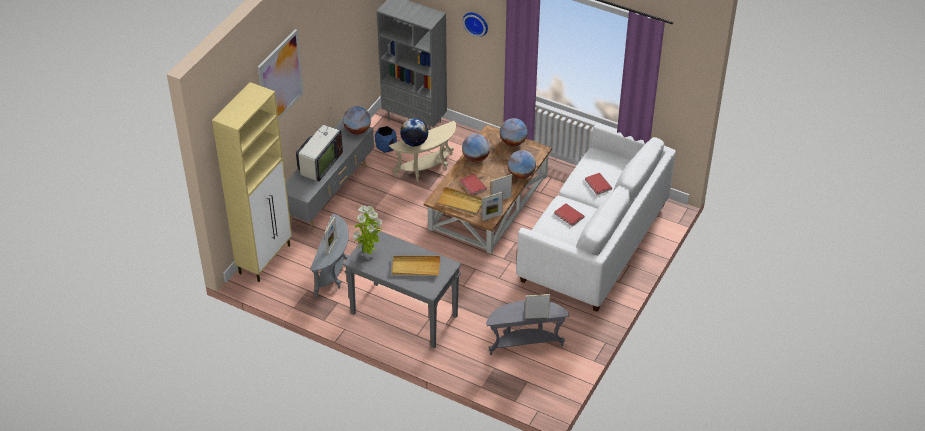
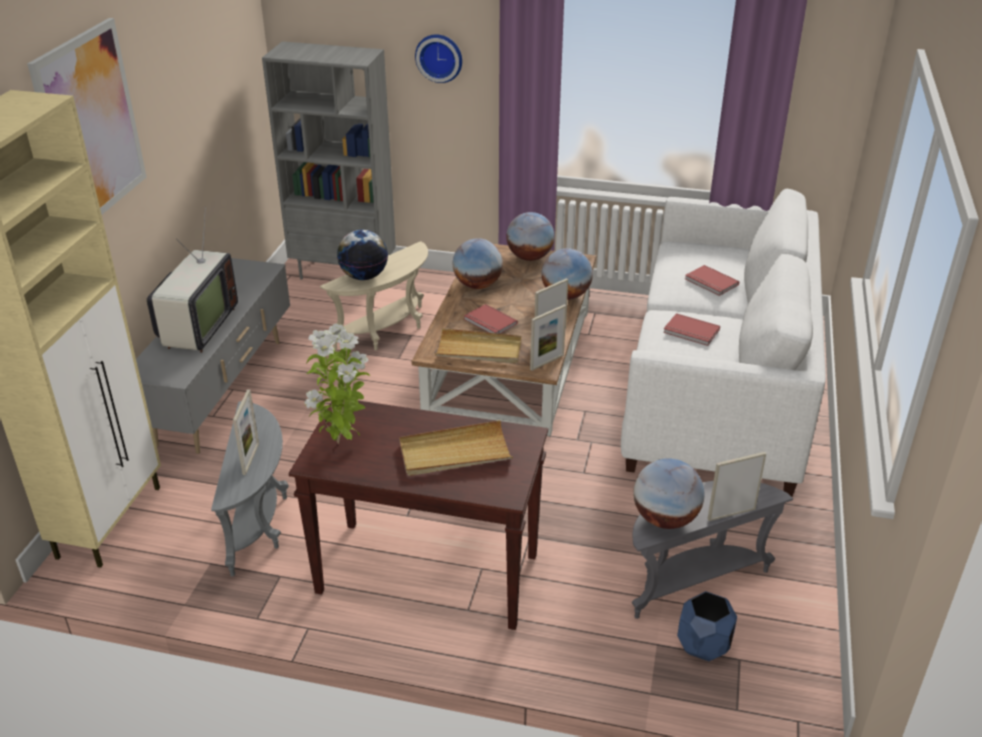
camera: 15 degrees left, 10 degrees down
(357, 130) = (258, 271): globe -> globe (665, 519)
(386, 147) = (307, 313): blue planter -> blue planter (703, 645)
(403, 315) = (425, 575): grey console table -> brown console table

